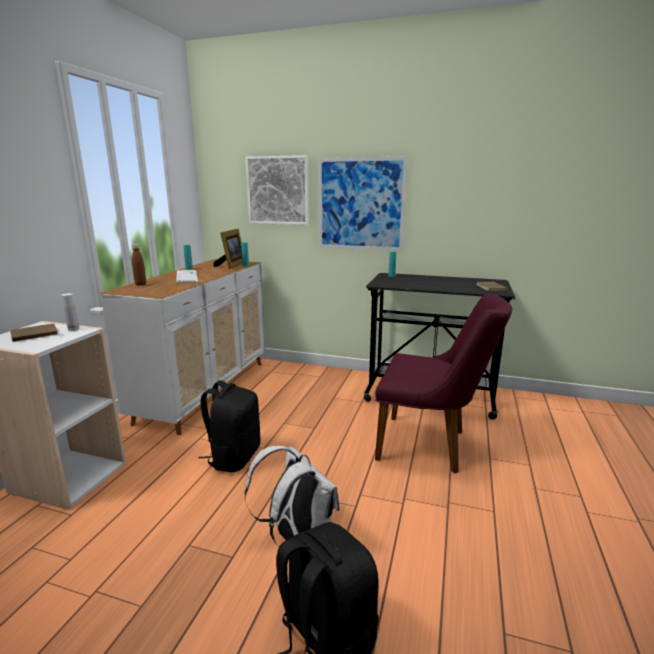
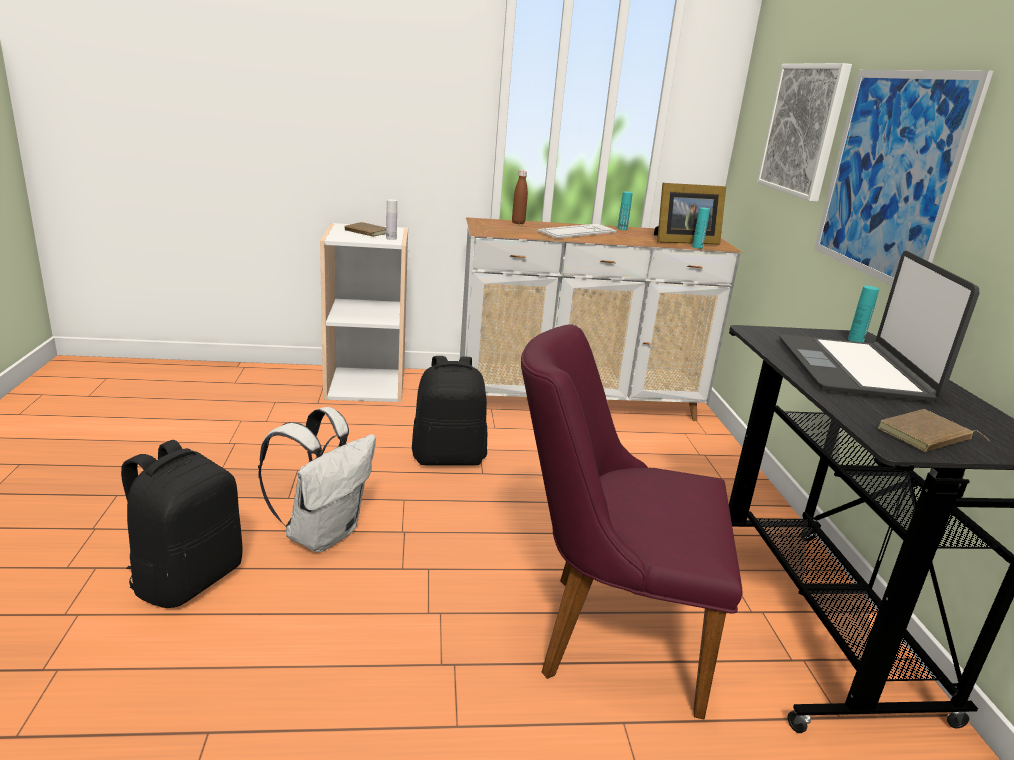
camera: 65 degrees right, 5 degrees up
(427, 282) = (854, 370): none -> laptop
(431, 445) = (605, 633): purple chair -> purple chair turned 105 degrees clockwise

